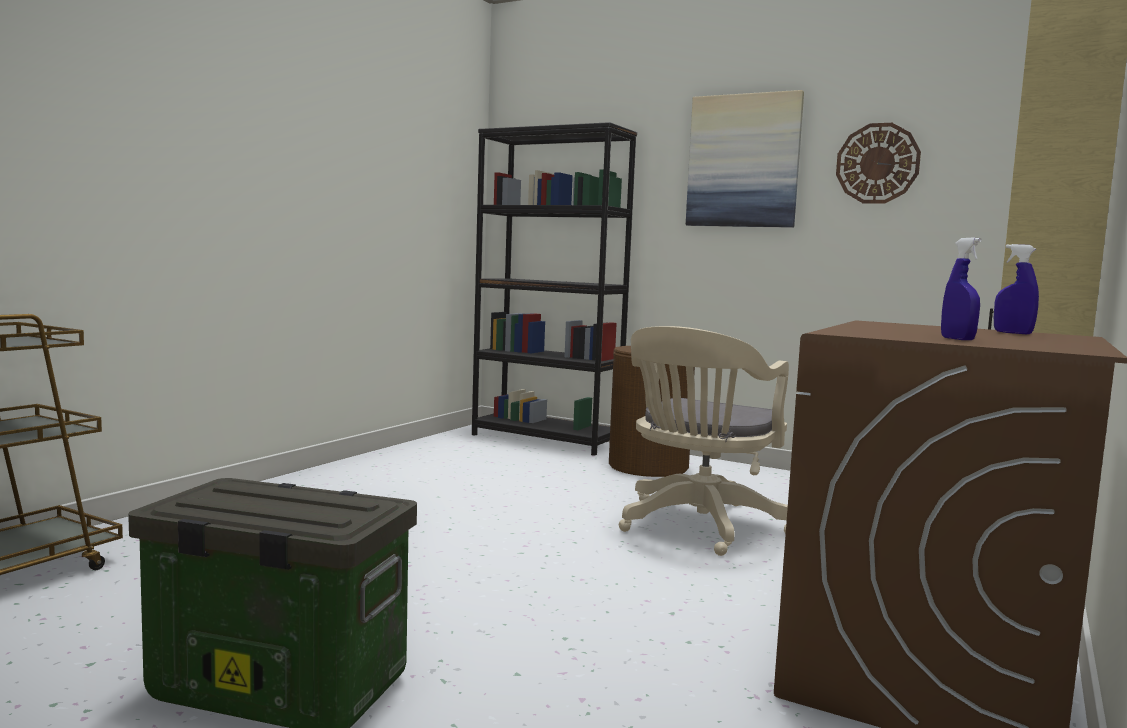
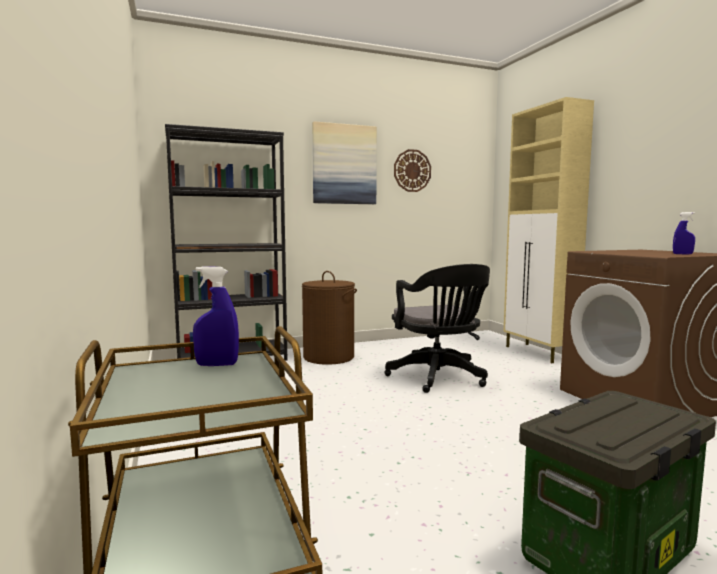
camera: 50 degrees left, 0 degrees up
(698, 527) = (439, 378): beige office chair -> black office chair
(1013, 333) = (636, 250): blue spray bottle -> blue spray bottle (217, 365)

